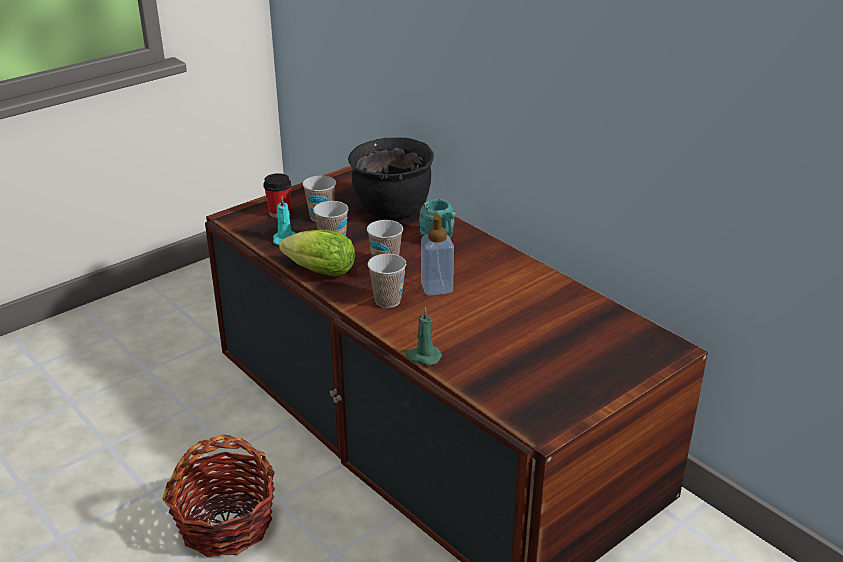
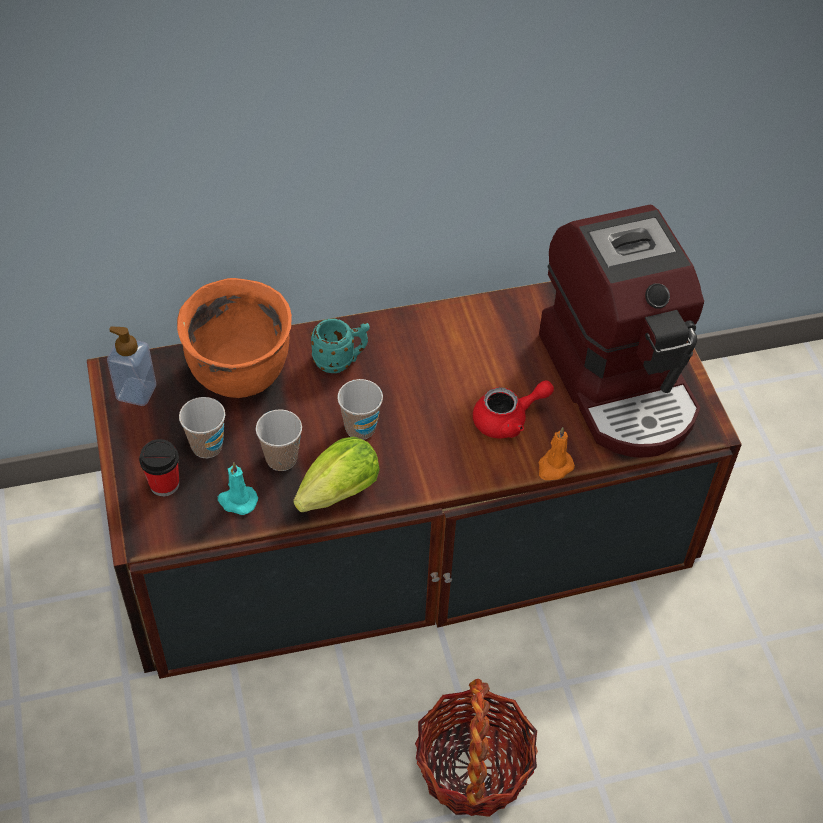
camera: 65 degrees left, 20 degrees up
(387, 301) = (436, 455): cup -> none
(392, 210) = (241, 374): black cooking pot -> orange cooking pot
(423, 357) = (554, 467): green candle -> orange candle
(436, 288) = (436, 404): soap dispenser -> soap dispenser (136, 392)
(451, 323) = (508, 420): none -> red teapot
(549, 367) = (620, 381): none -> coffee machine

